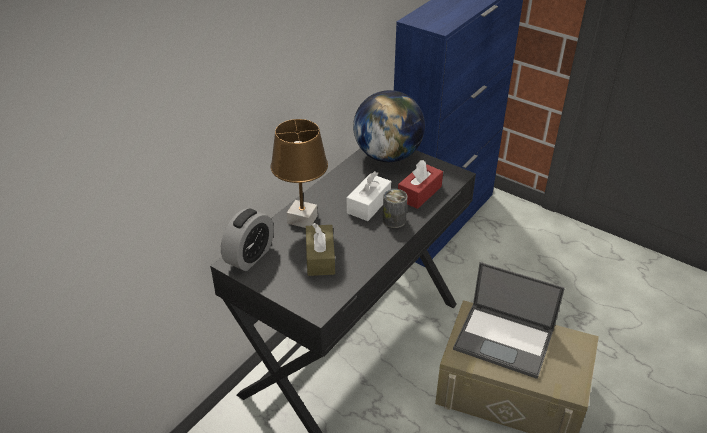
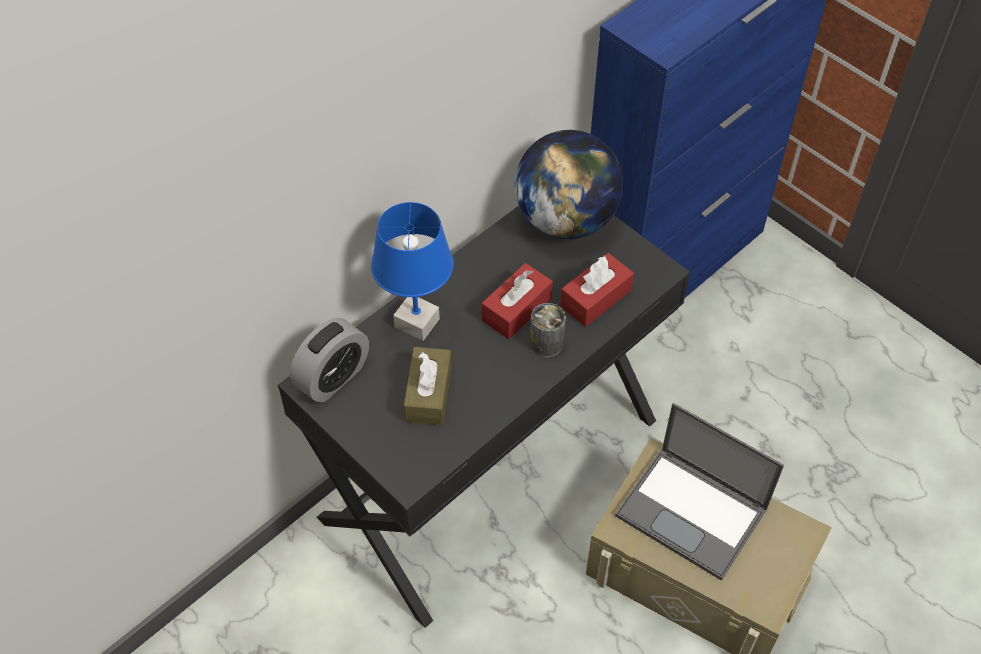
camera: 10 degrees right, 15 degrees up
(303, 219) = (417, 323): brown table lamp -> blue table lamp
(368, 205) = (516, 309): white tissue box -> red tissue box

